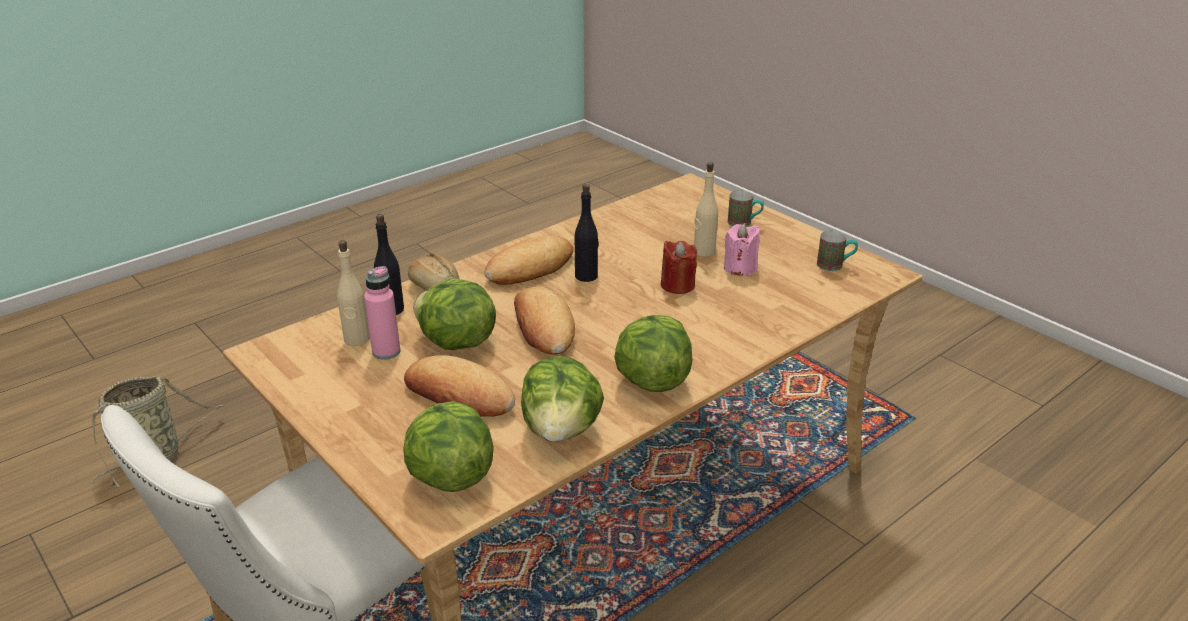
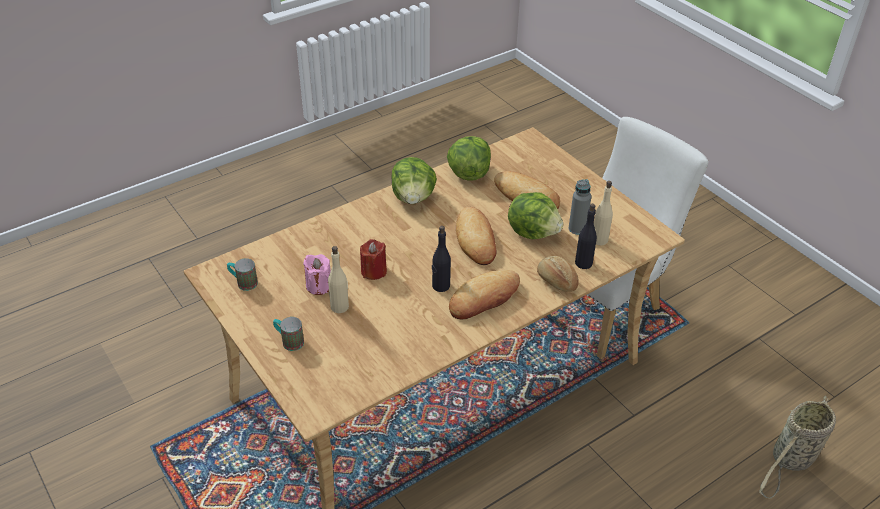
camera: 175 degrees left, 10 degrees up
(386, 352) = (577, 229): pink bottle -> grey bottle
(449, 476) = (525, 155): lettuce -> none

